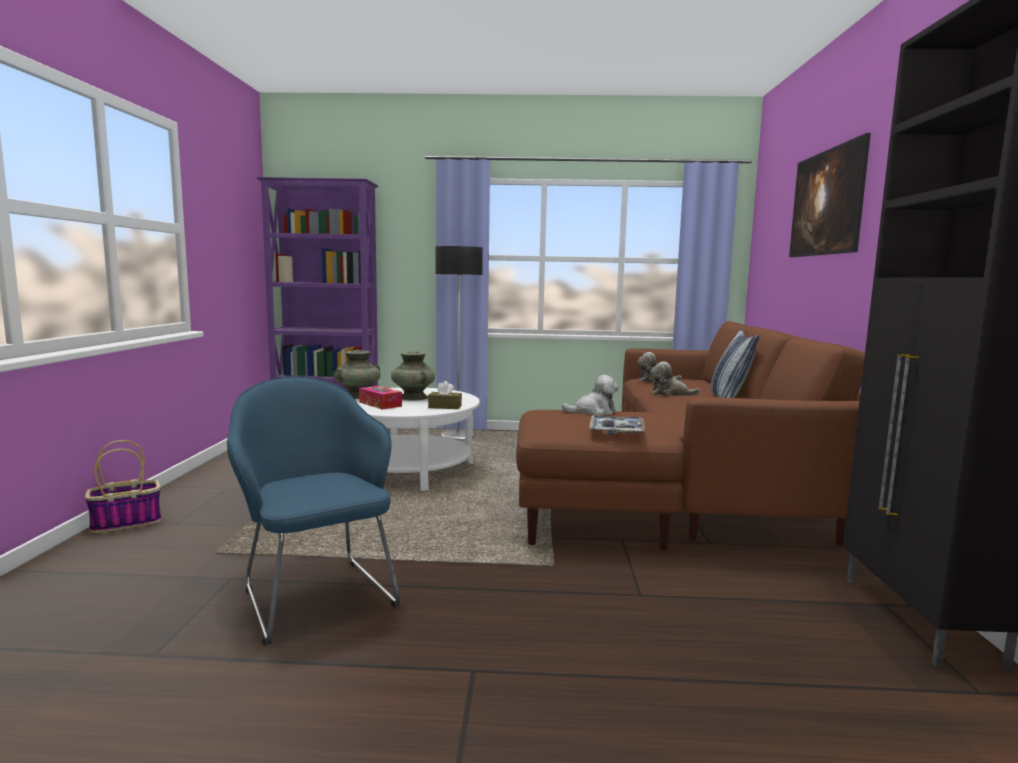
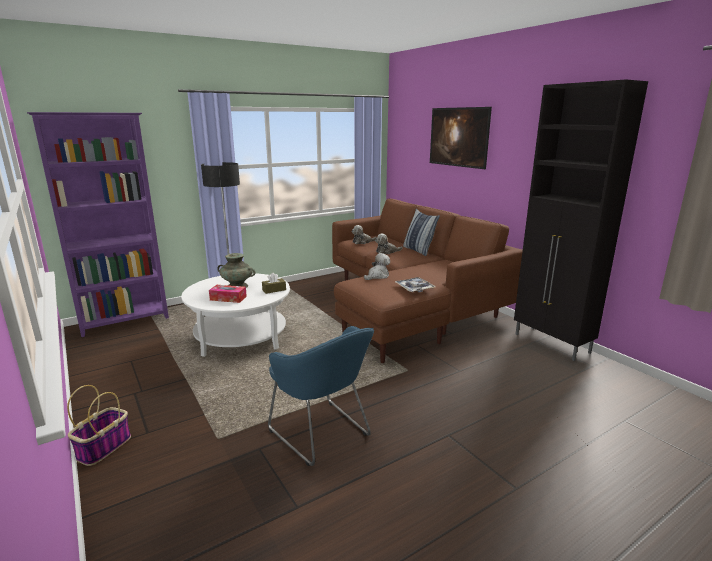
camera: 35 degrees left, 10 degrees up
(316, 594) = (322, 434): blue armchair -> blue armchair turned 150 degrees counterclockwise
(357, 396) = (196, 295): turquoise vase -> none

